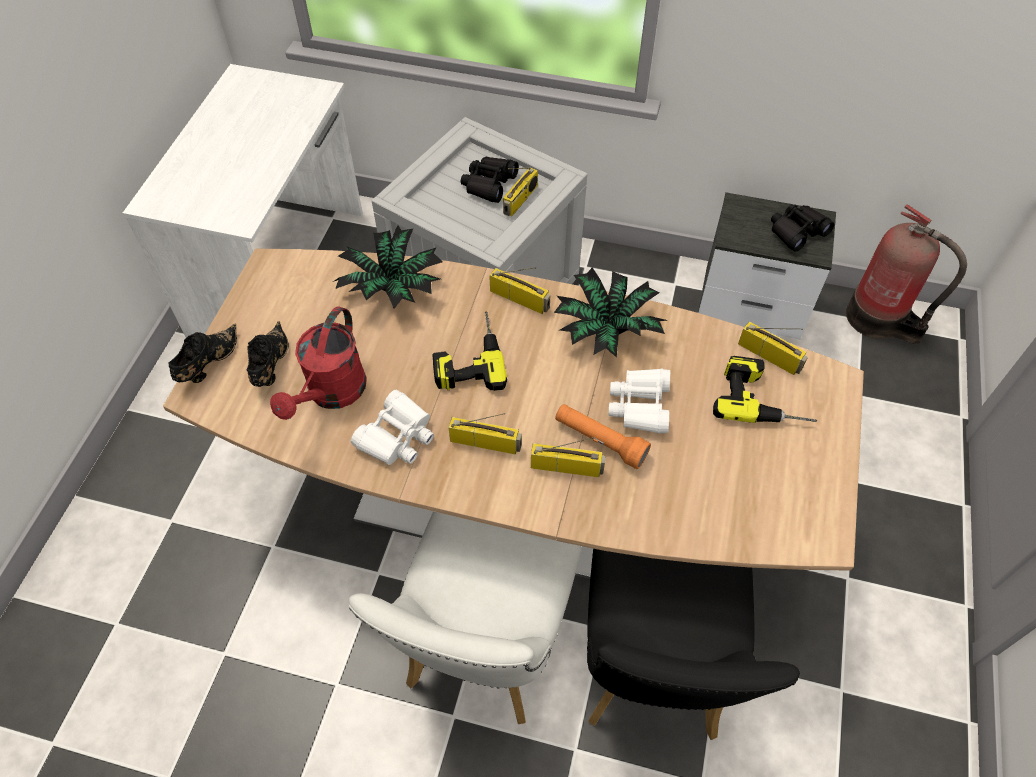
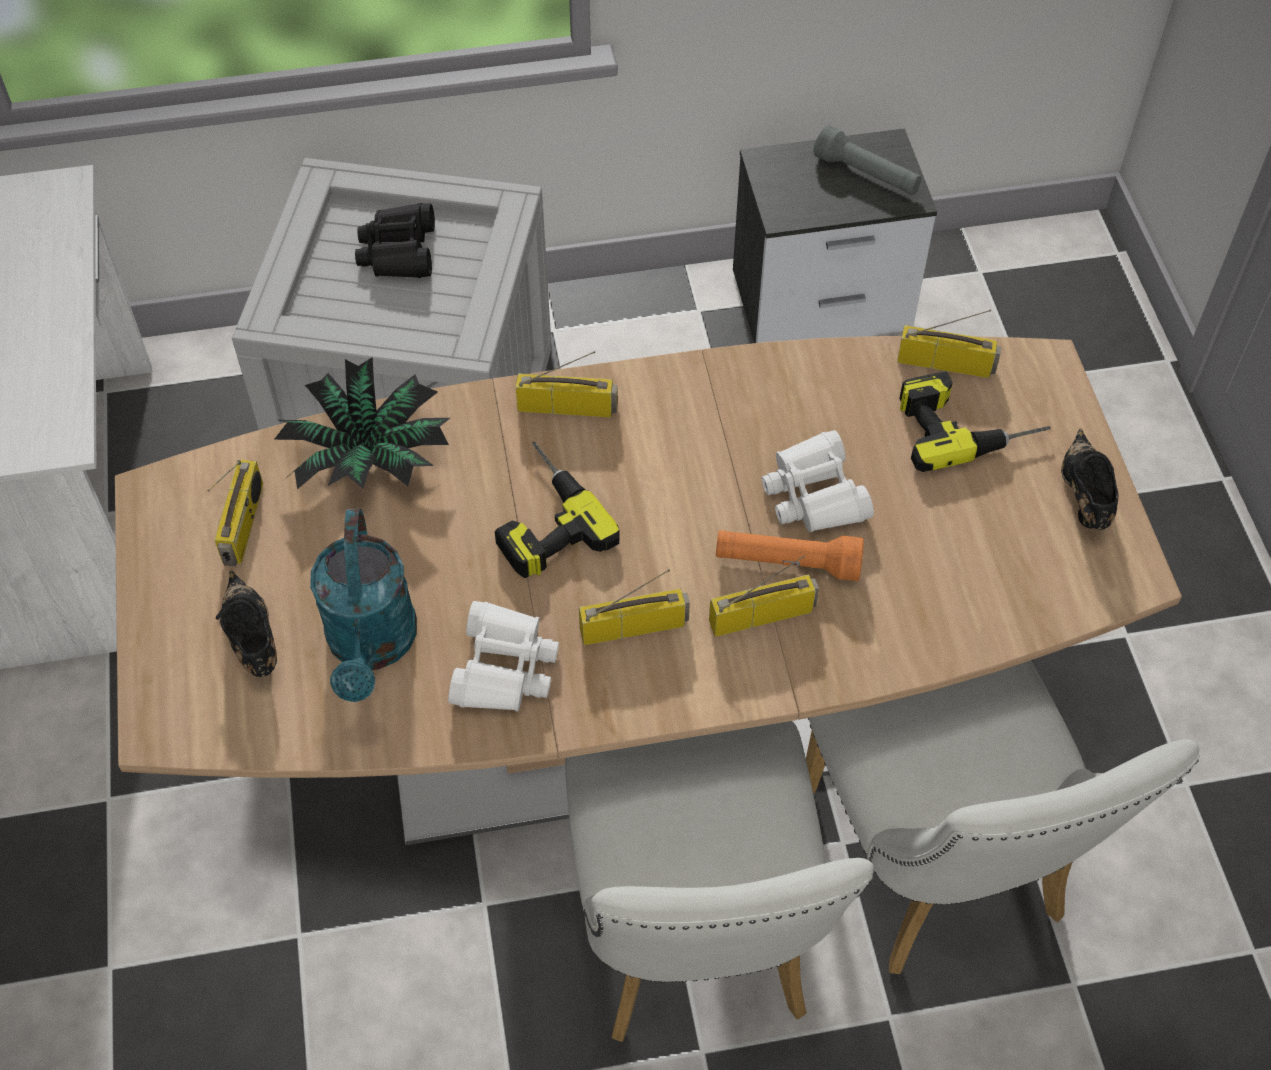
camera: 25 degrees left, 0 degrees up
(208, 364) = (152, 676): black shoe -> black shoe (1083, 498)
(331, 394) = (372, 646): red watering can -> turquoise watering can
(520, 200) = (461, 260): radio -> radio (244, 525)
(607, 329) = (713, 406): potted plant -> none
(653, 673) = (941, 870): black chair -> white chair
(797, 231) = (866, 175): black binoculars -> grey flashlight
(878, 319) = (1002, 263): fire extinguisher -> none

